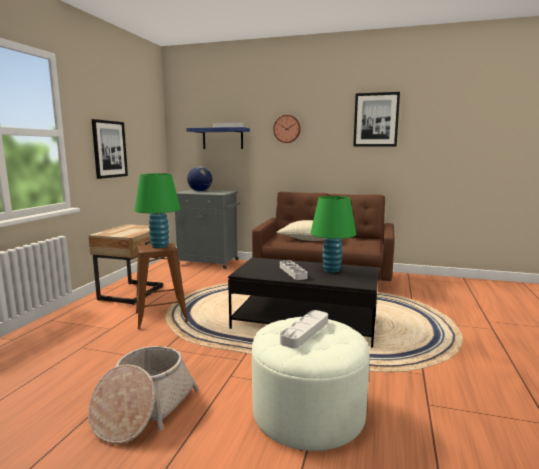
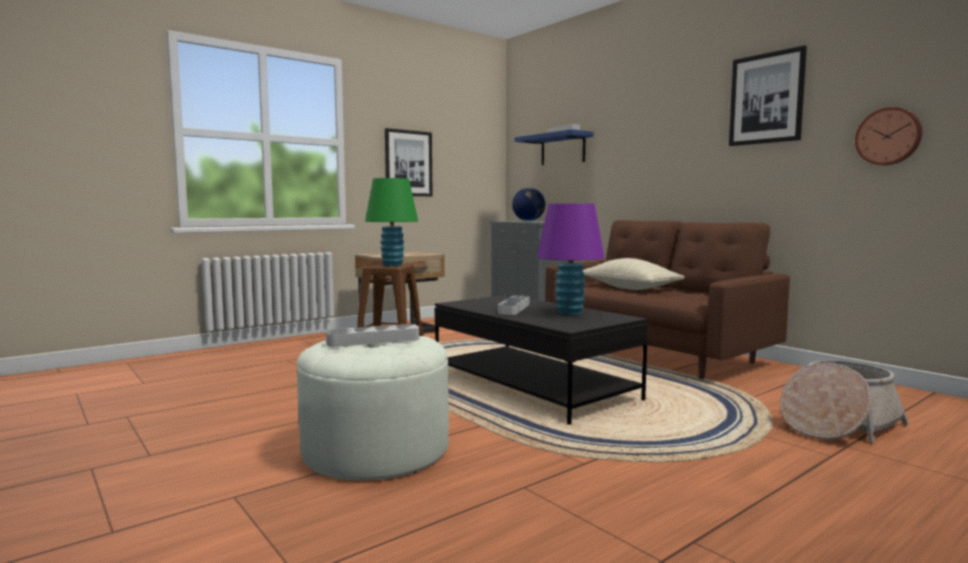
camera: 35 degrees right, 5 degrees down
(143, 409) = (253, 407): basket -> basket (838, 425)
(287, 129) = (639, 128): wall clock -> wall clock (888, 136)
(331, 270) = (569, 313): green table lamp -> purple table lamp

